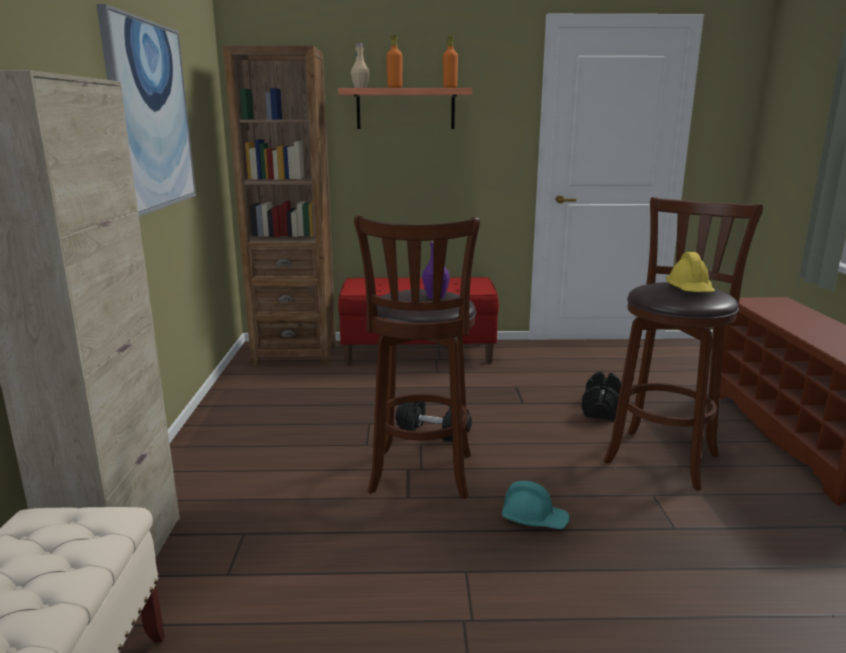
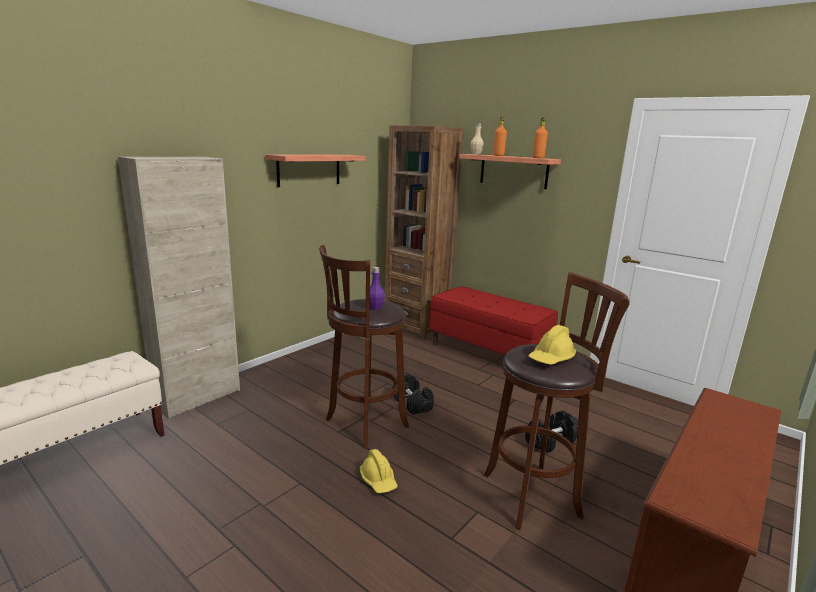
camera: 40 degrees right, 0 degrees up
(150, 116) = (309, 170): picture -> shelf
(534, 519) = (378, 480): turquoise hard hat -> yellow hard hat

